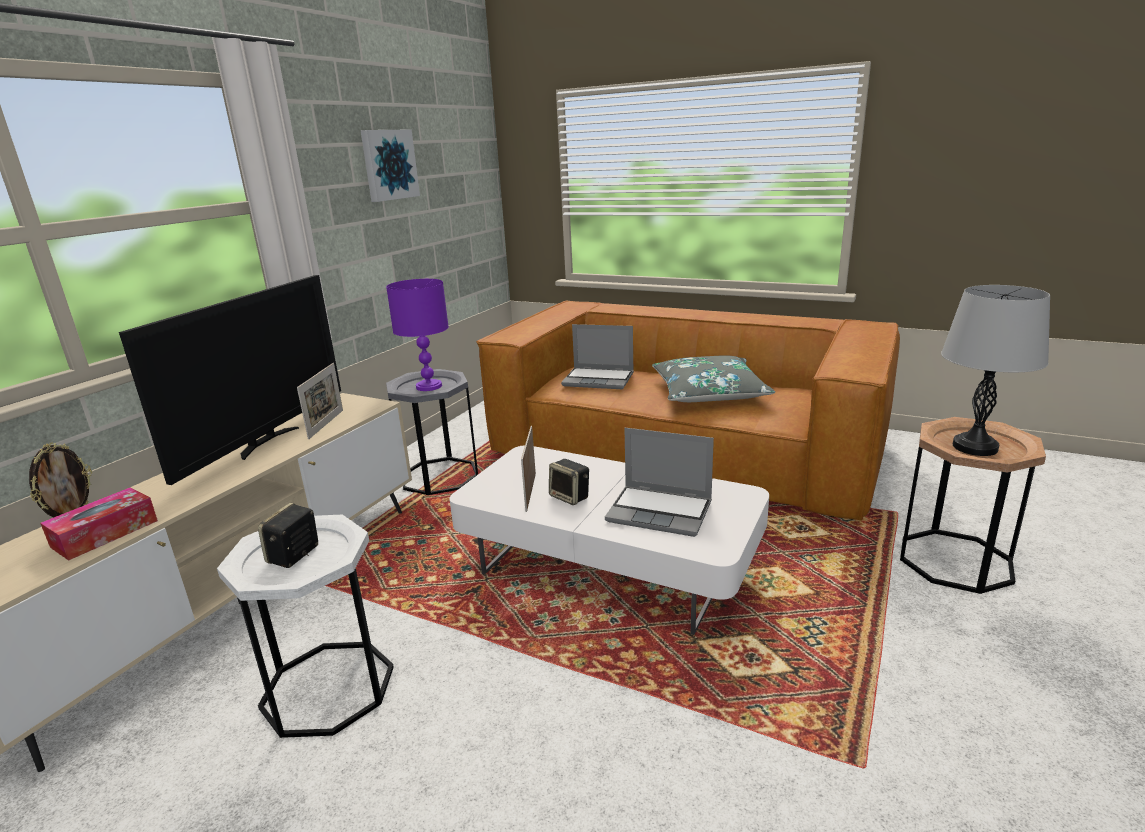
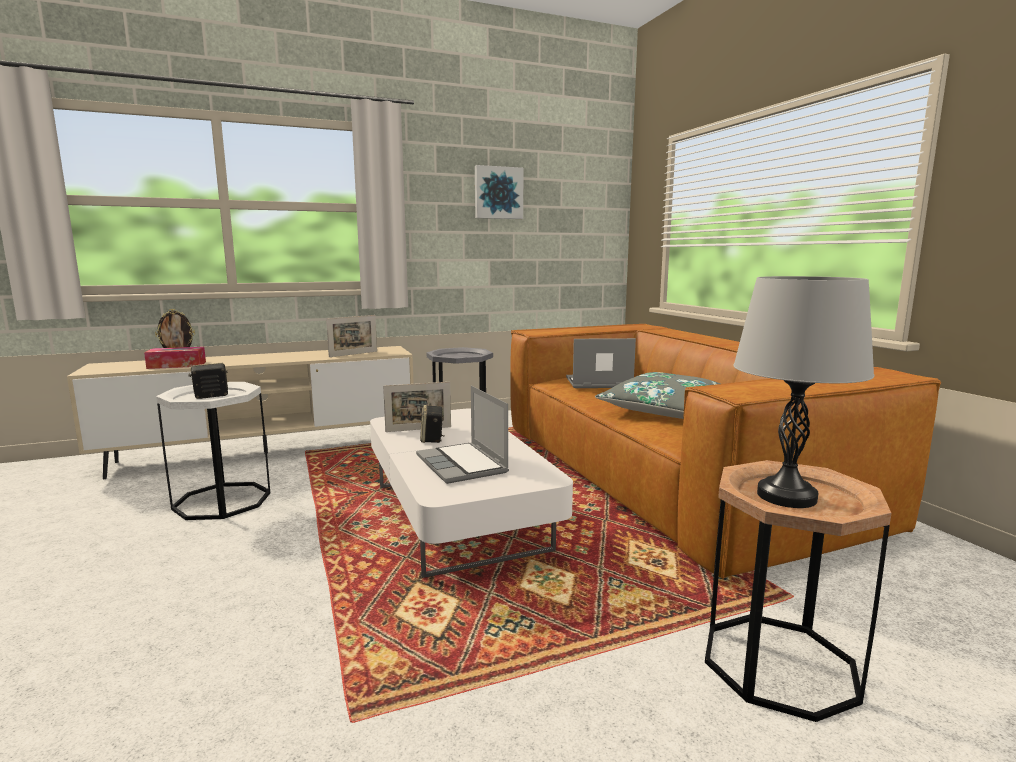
camera: 40 degrees right, 10 degrees down
(266, 442) = (311, 354): television -> none
(428, 386) = (460, 356): purple table lamp -> none
(530, 492) = (418, 429): picture frame -> picture frame turned 150 degrees counterclockwise
(599, 379) = (598, 383): laptop -> laptop turned 120 degrees clockwise

